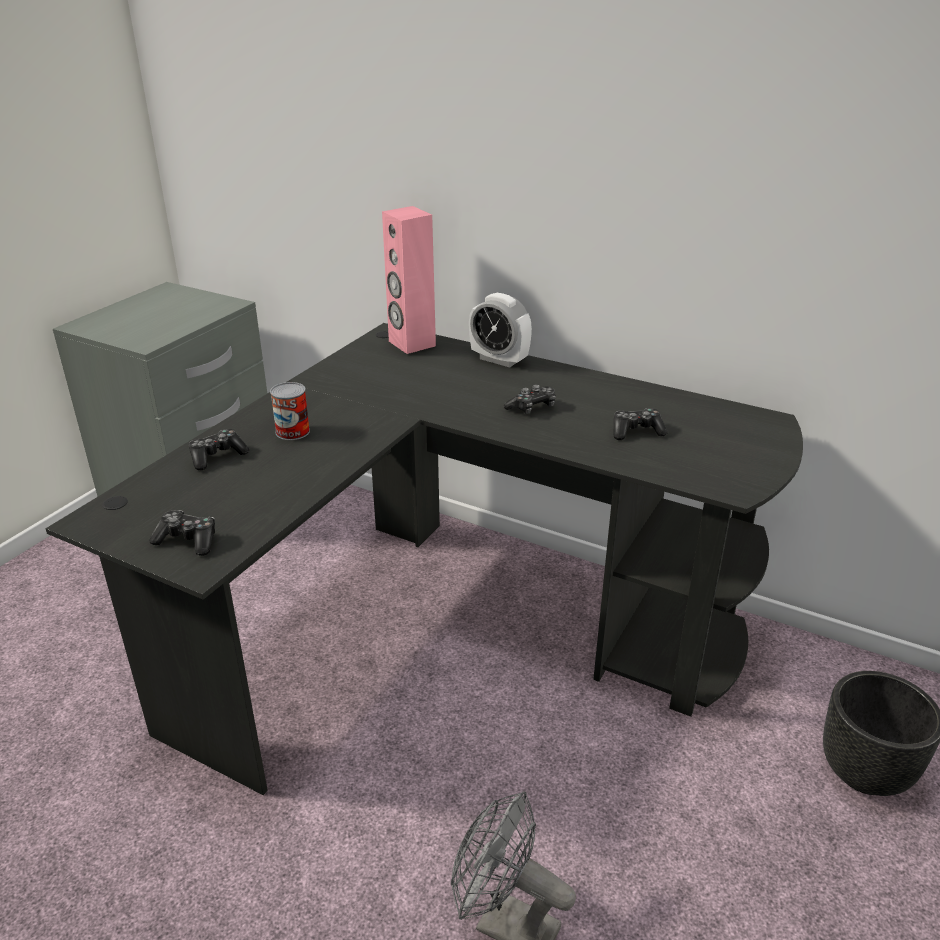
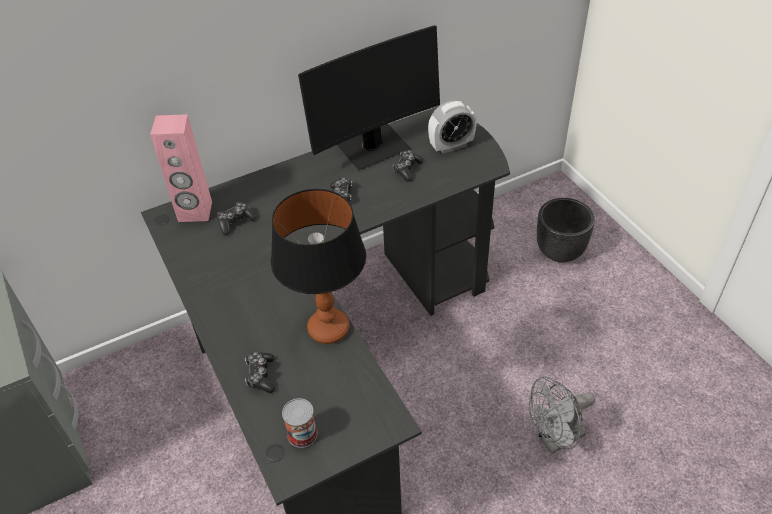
camera: 55 degrees left, 15 degrees up
(188, 540) = (358, 422): game controller -> game controller (235, 222)
(292, 431) = (263, 323): can -> can (302, 434)
(317, 472) = (328, 328): none -> table lamp
(499, 360) = (264, 181): alarm clock -> alarm clock (451, 146)
(641, 398) = (373, 147): none -> monitor

